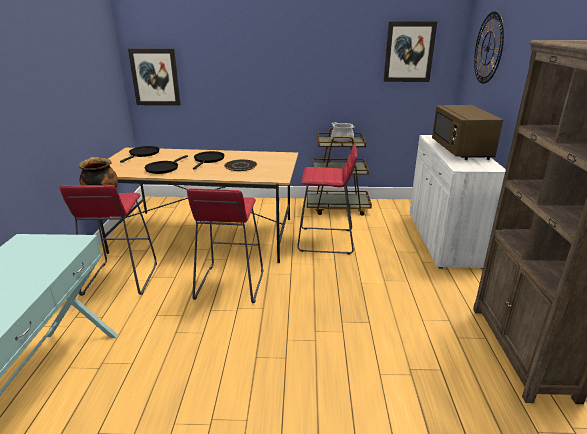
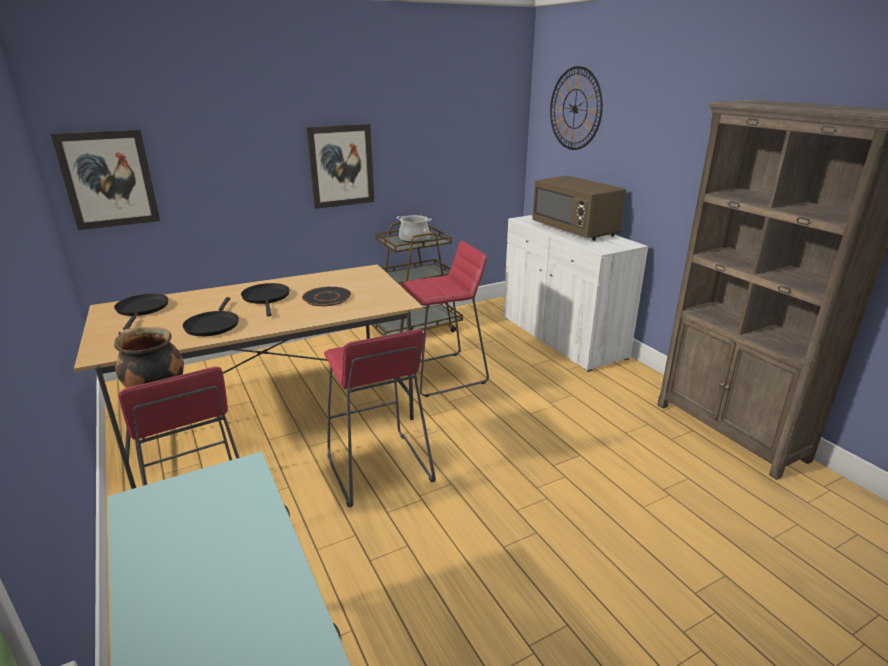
camera: 30 degrees left, 0 degrees up
(409, 52) = (472, 116): picture -> picture (341, 166)

